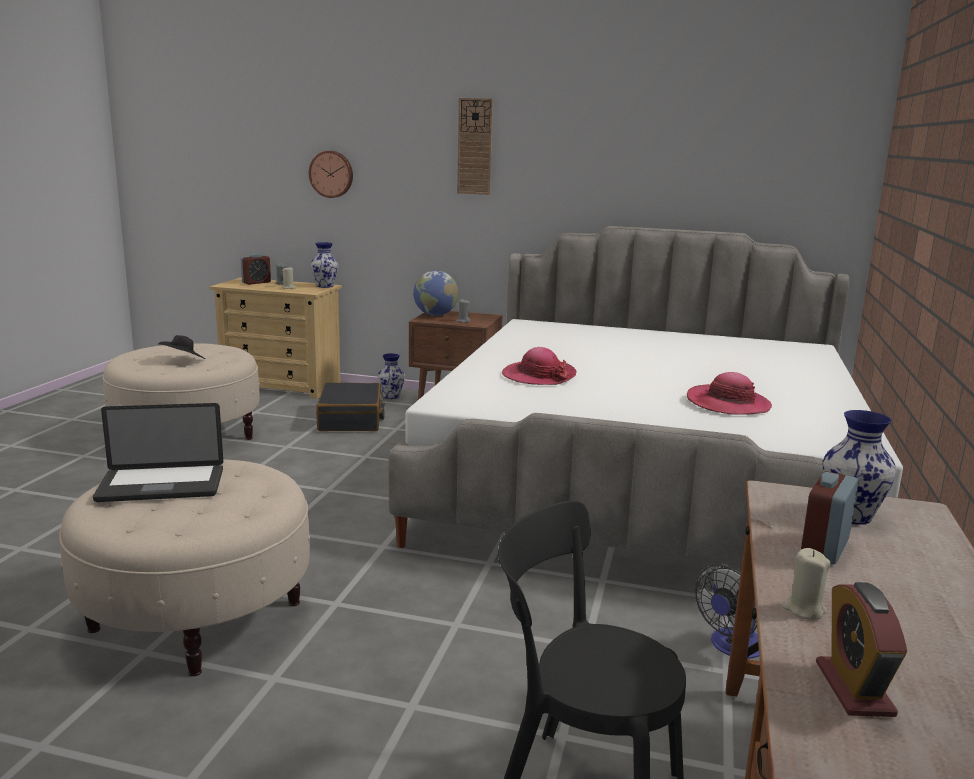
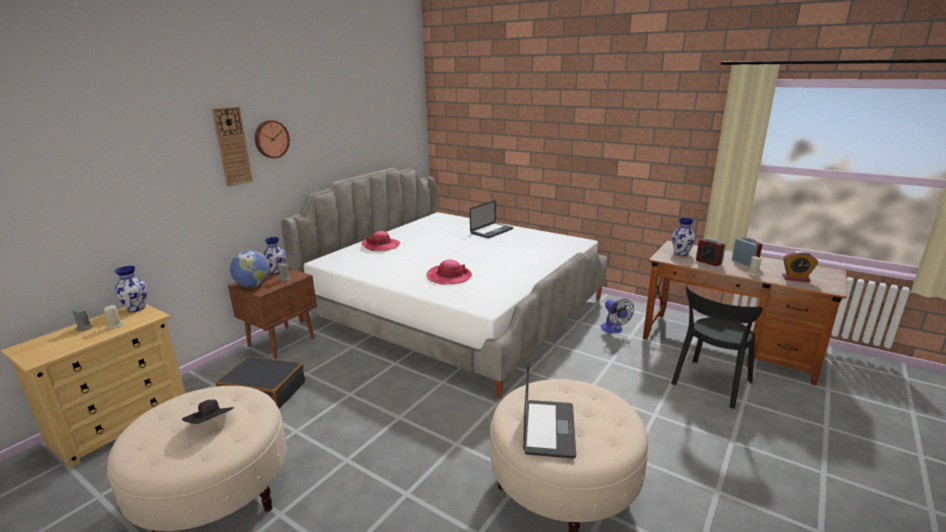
camera: 70 degrees left, 5 degrees up
(256, 282) = (55, 341): alarm clock -> alarm clock (744, 262)
(331, 174) = (96, 200): wall clock -> wall clock (271, 139)
(391, 396) = (231, 366): vase -> vase (277, 271)
(728, 404) = (518, 248): hat -> hat (381, 246)
(792, 382) = (491, 231): none -> laptop

